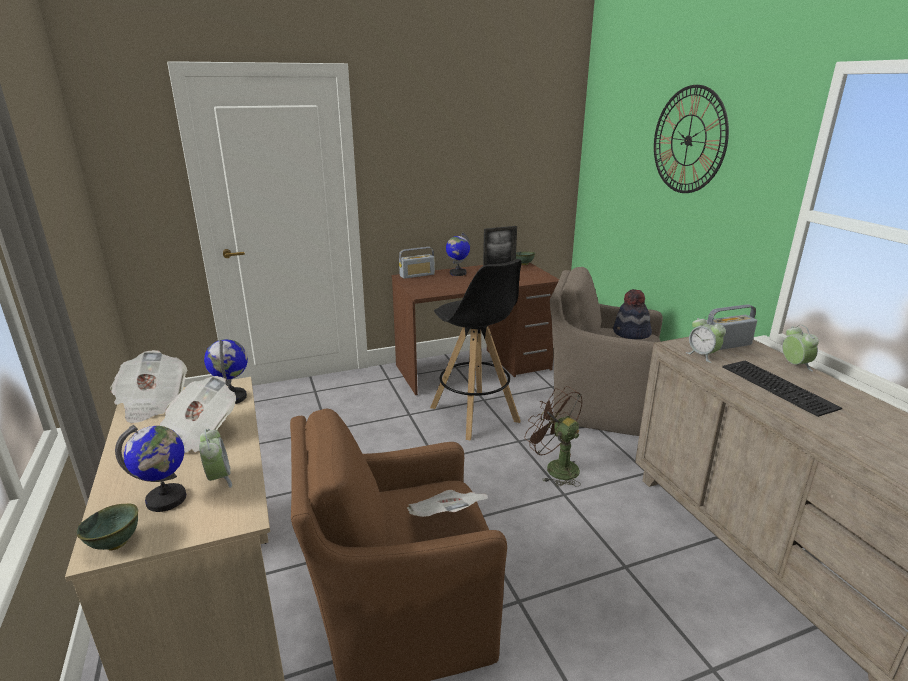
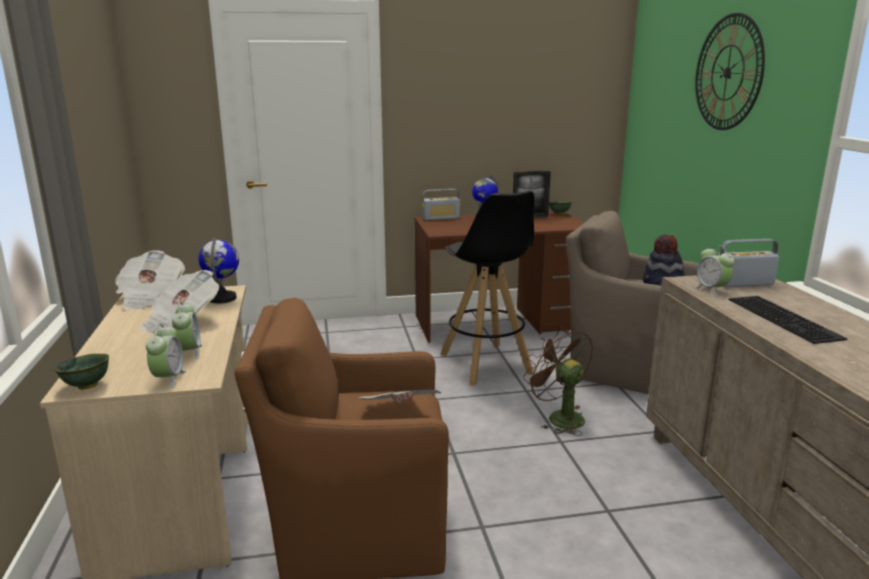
camera: 10 degrees right, 5 degrees down
(166, 499) = (139, 362): globe -> none
(795, 365) = (815, 303): alarm clock -> alarm clock (168, 379)

